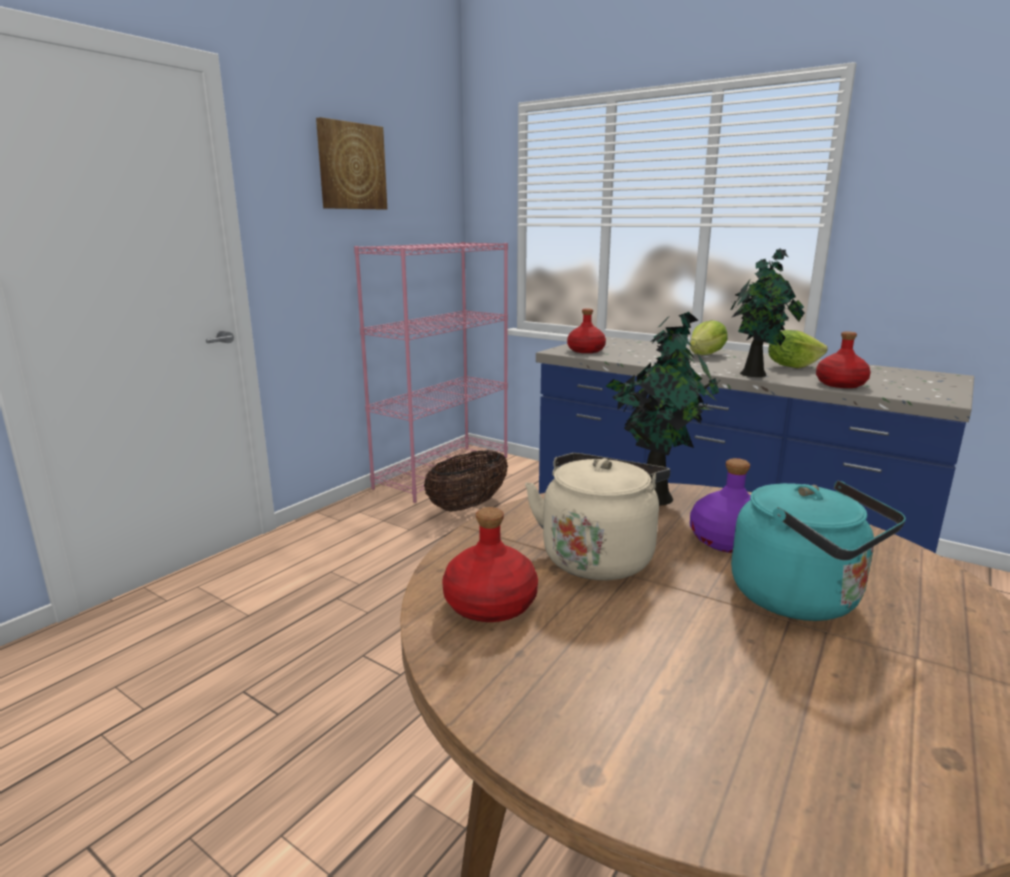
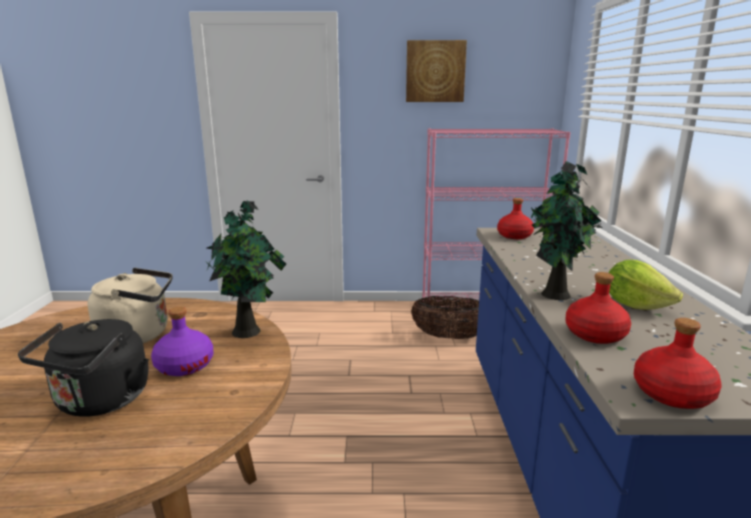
camera: 55 degrees right, 0 degrees up
(489, 604) = (71, 324): red bottle -> red bottle (671, 393)
(706, 355) = (600, 268): lettuce -> none
(802, 599) = (100, 402): turquoise kettle -> black kettle

